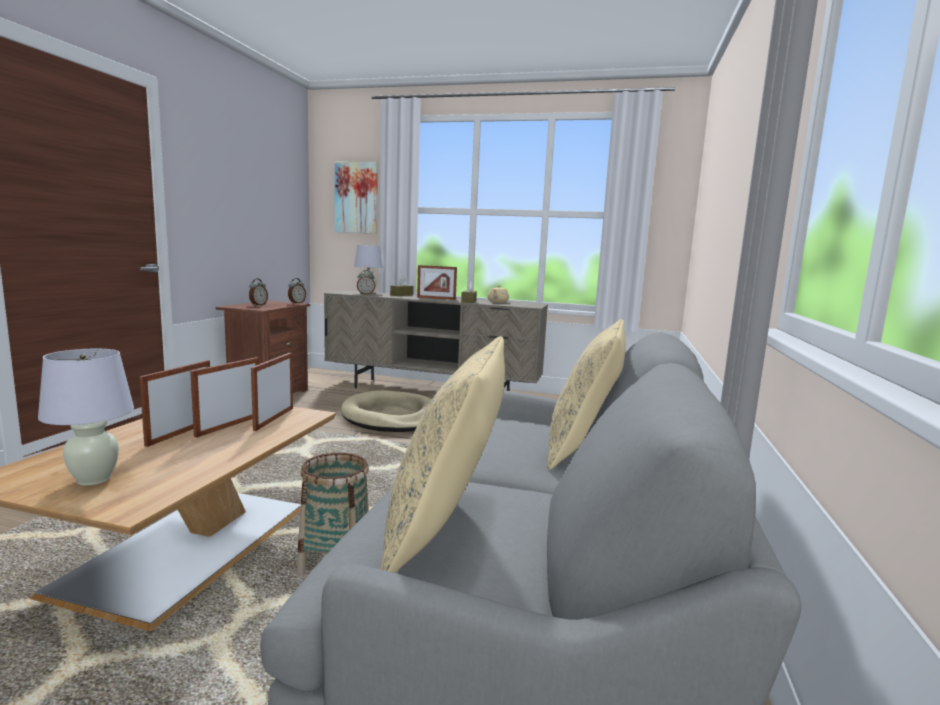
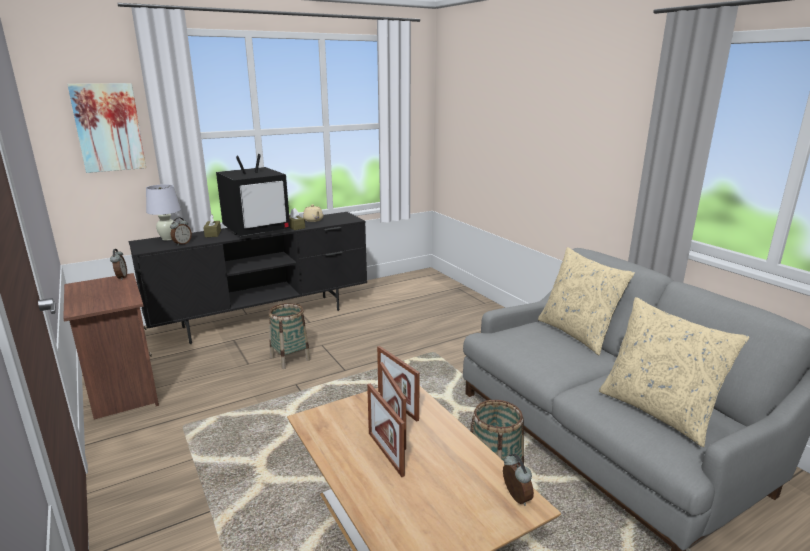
camera: 45 degrees left, 10 degrees up
(94, 479) = (459, 514): white table lamp -> none
(258, 305) = (98, 296): alarm clock -> alarm clock (515, 498)
(392, 417) = (290, 358): beige dog bed -> basket
(432, 391) = (264, 318): beige tv stand -> black tv stand
(436, 298) = (257, 230): picture frame -> television

